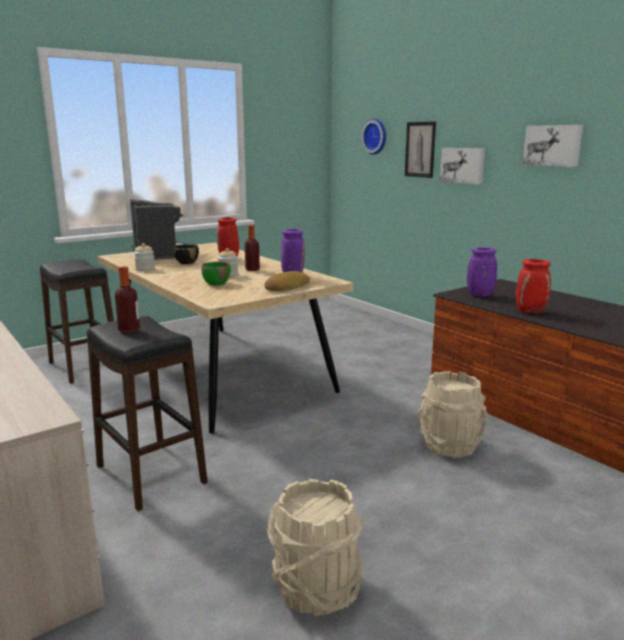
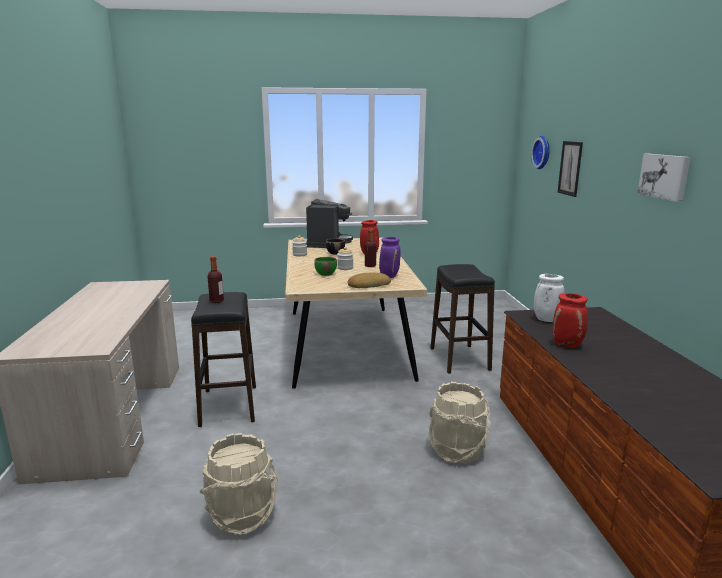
camera: 30 degrees right, 0 degrees up
(85, 367) = (266, 320): black stool -> black stool (459, 359)
(463, 165) = (597, 188): picture -> none
(479, 295) = (546, 320): purple vase -> white vase

